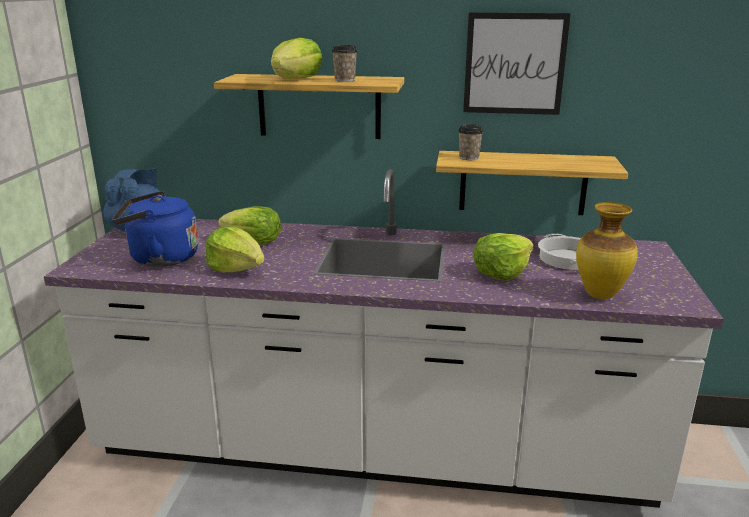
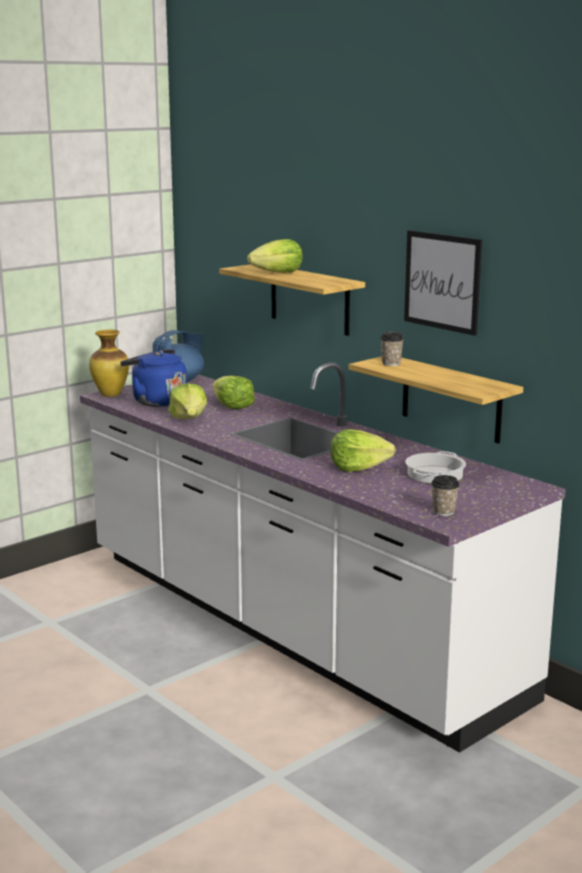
camera: 40 degrees right, 5 degrees down
(345, 80) = (307, 278): cup -> cup (443, 512)
(600, 295) = (393, 498): vase -> vase (110, 395)

